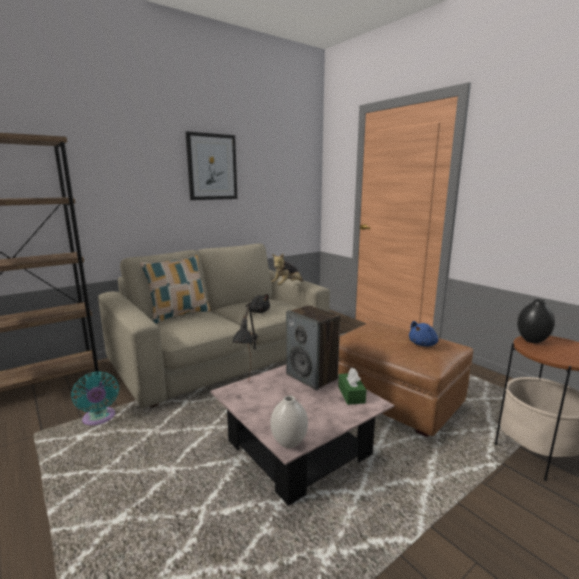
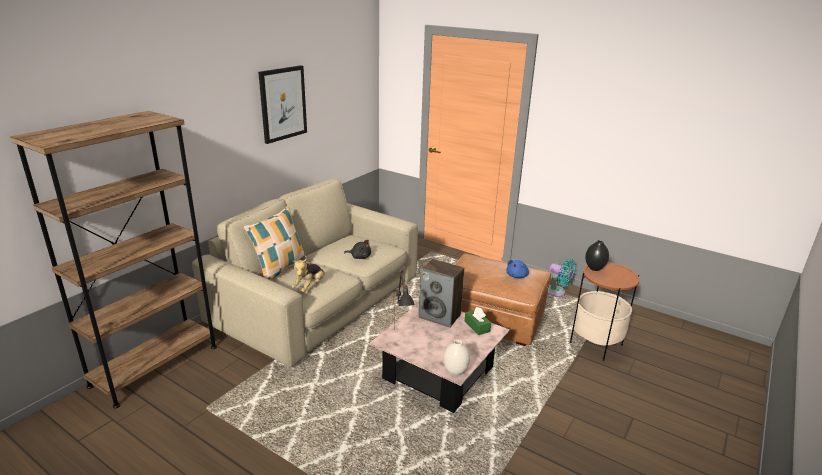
camera: 20 degrees left, 10 degrees up
(99, 419) = (254, 384): turquoise fan -> turquoise fan (556, 292)
(287, 285) = (378, 225): plush toy -> plush toy (309, 286)

